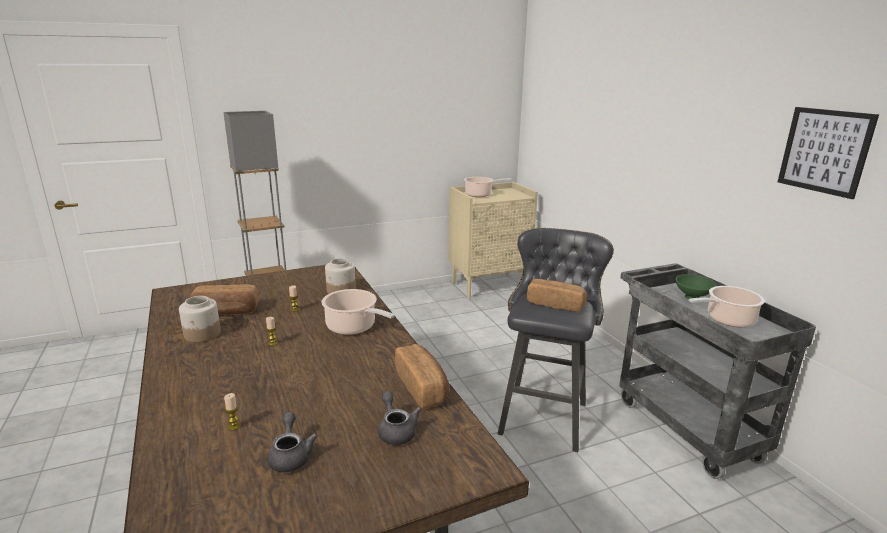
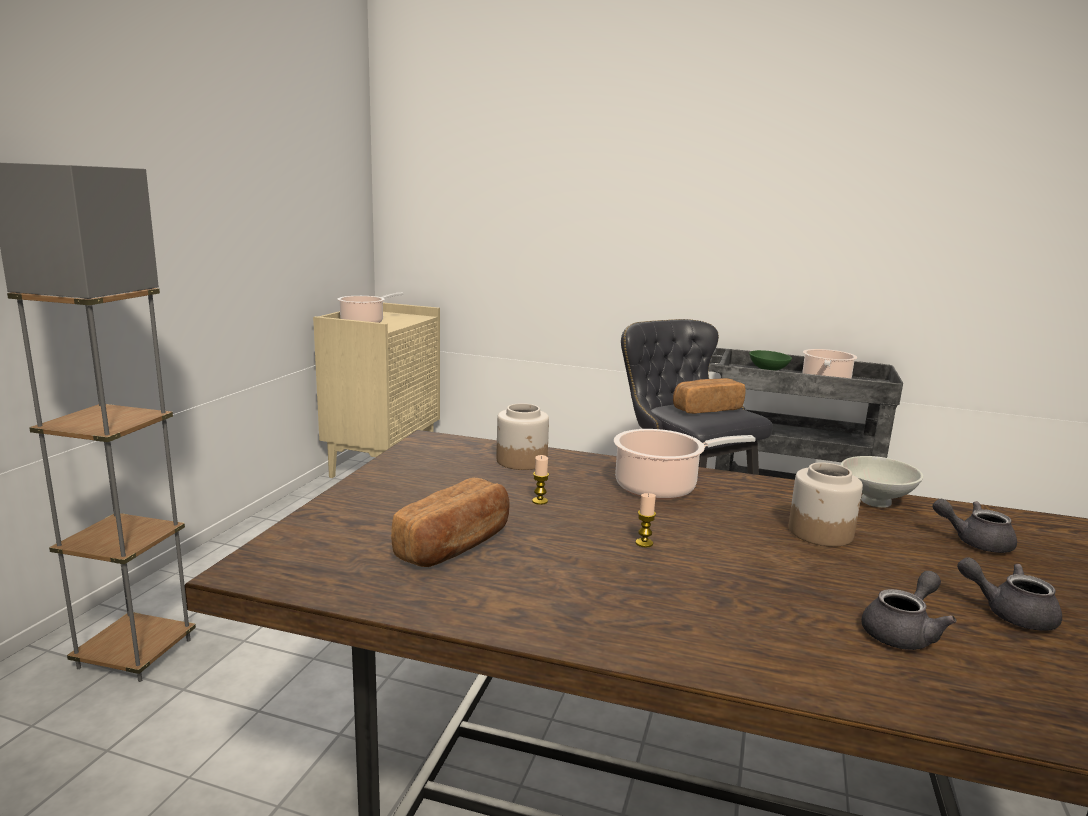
camera: 50 degrees left, 5 degrees down
(202, 334) = (526, 584): jar -> jar (821, 533)
(234, 426) = (903, 632): candle -> grey teapot
(422, 387) = (877, 503): bread -> white bowl
(824, 151) = (872, 201): picture -> none

